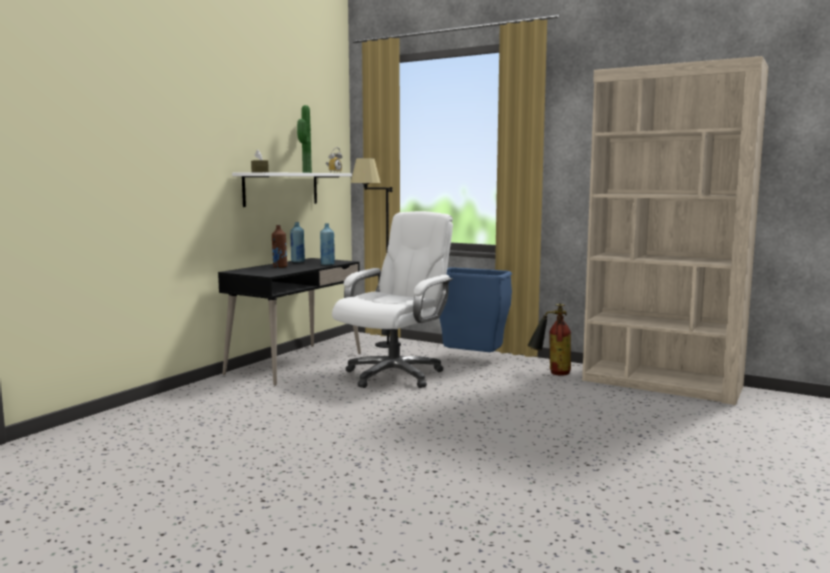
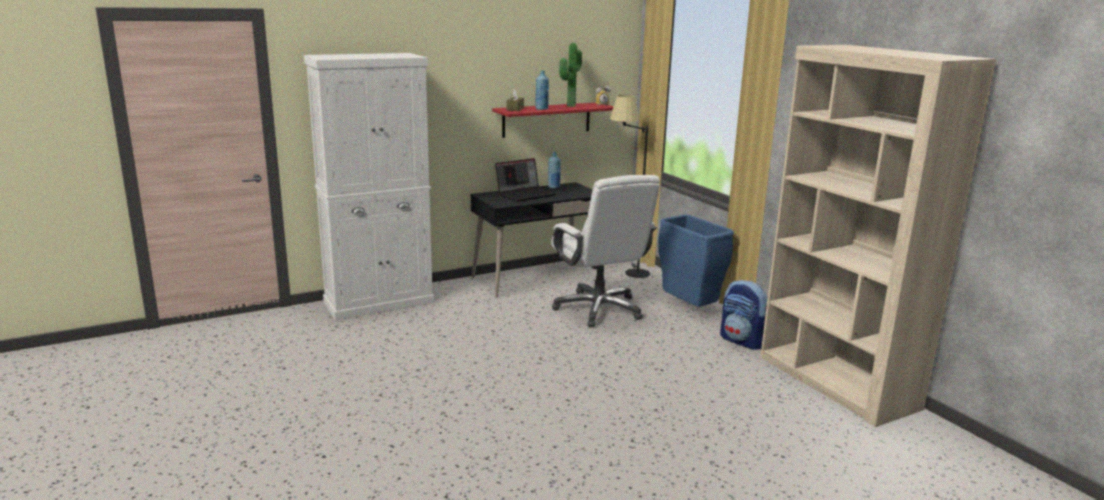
camera: 30 degrees right, 10 degrees up
(136, 415) = (379, 302): none -> white cabinet
(280, 267) = (525, 194): brown bottle -> laptop
(281, 189) = (546, 119): white shelf -> red shelf
(327, 264) = (569, 196): blue bottle -> blue bottle (541, 109)
(394, 375) = (599, 309): white office chair -> white office chair turned 90 degrees clockwise
(551, 373) = (742, 341): fire extinguisher -> backpack

